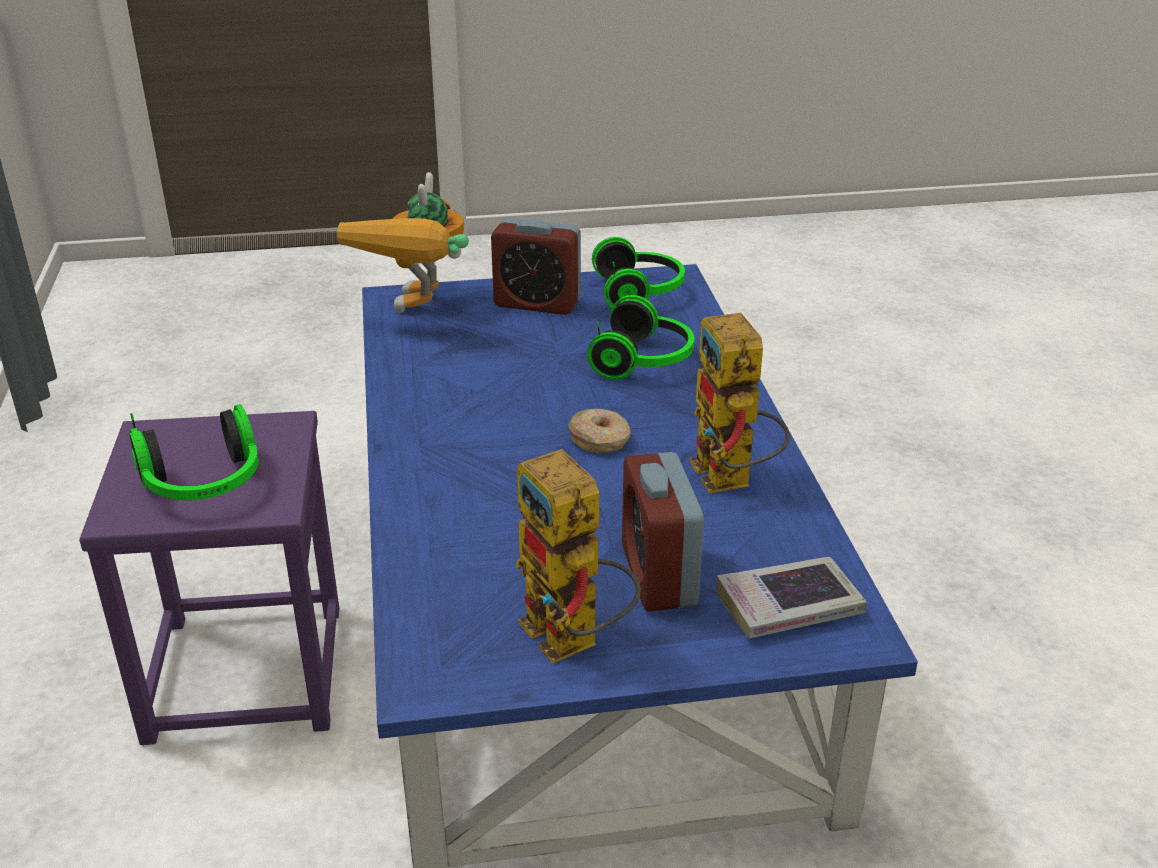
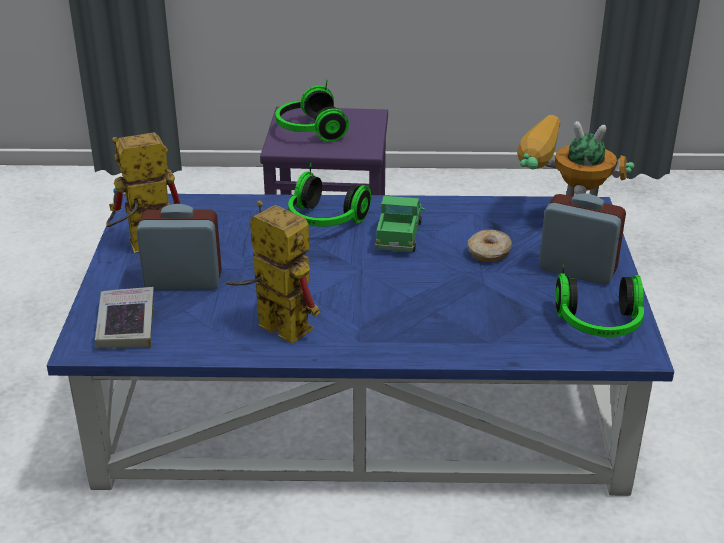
camera: 100 degrees right, 0 degrees up
(483, 413) = (399, 235): none -> toy truck
(537, 303) = (577, 270): alarm clock -> alarm clock turned 90 degrees clockwise
(600, 440) = (348, 277): donut -> donut (489, 253)
(645, 361) = (463, 311): headphones -> headphones (324, 221)
(731, 481) = (273, 325): toy robot -> toy robot turned 45 degrees clockwise

